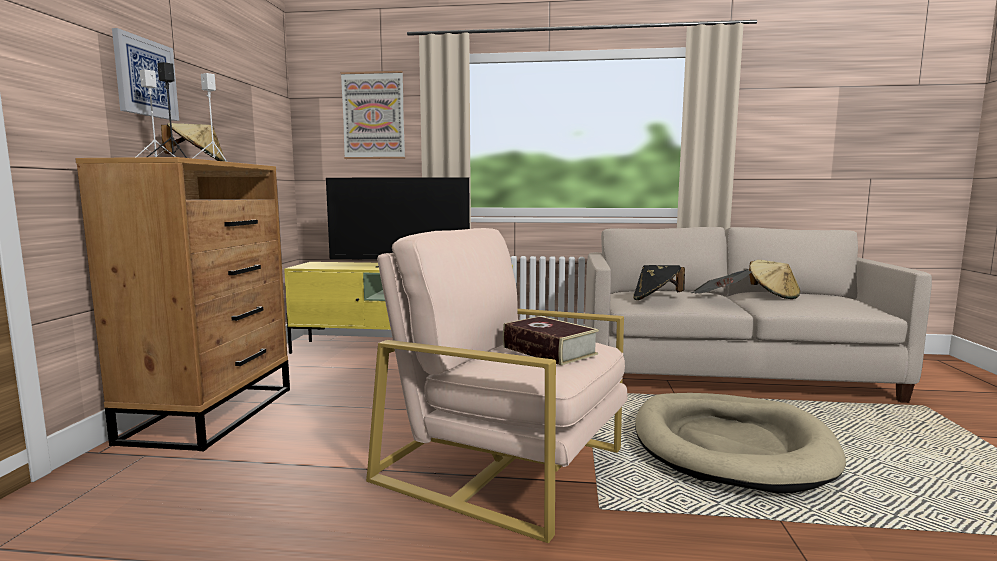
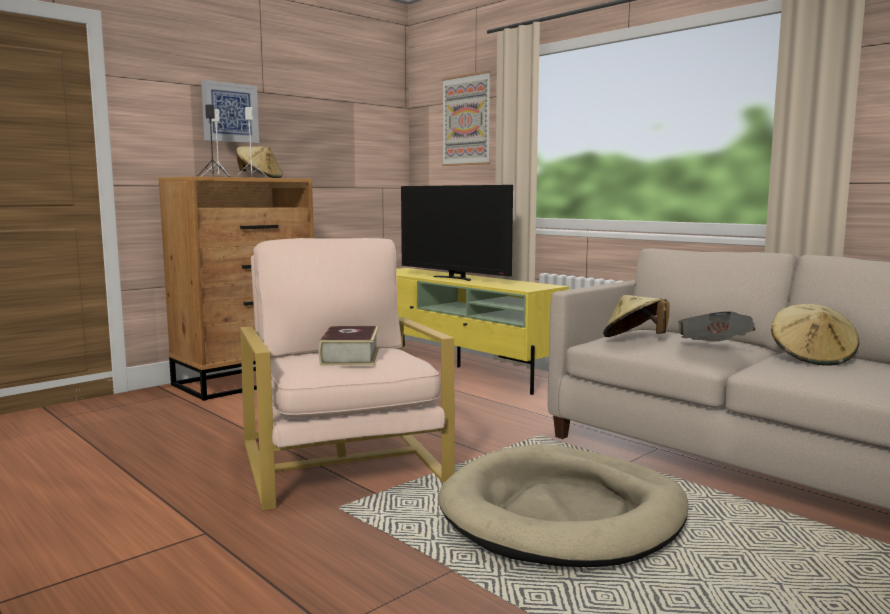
camera: 40 degrees right, 0 degrees up
(656, 299) = (634, 340): black hat -> beige hat

